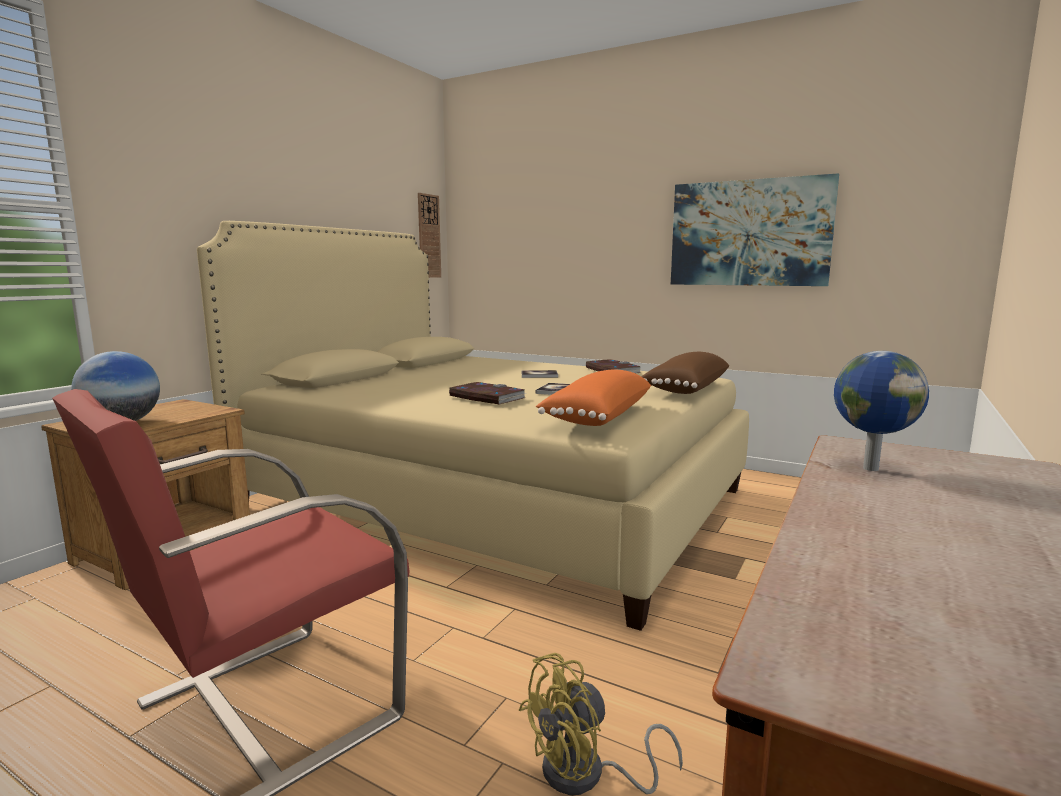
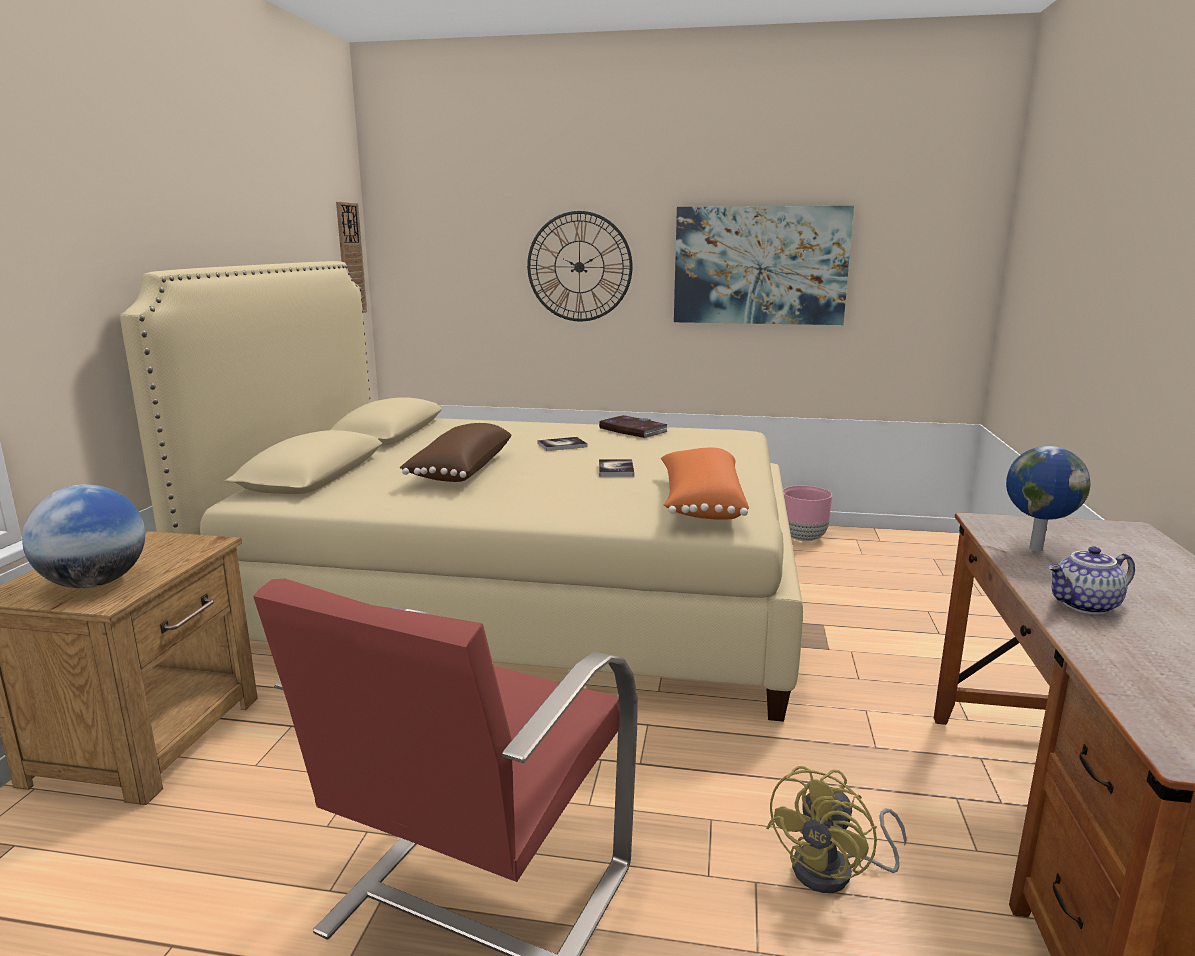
camera: 20 degrees left, 5 degrees up
(486, 397) = (551, 488): book -> none
(596, 239) = (579, 267): none -> wall clock
(685, 389) = (738, 452): brown pillow -> brown pillow (459, 470)
(779, 486) = (803, 538): none -> pink planter
(860, 519) = (1085, 606): none -> teapot

